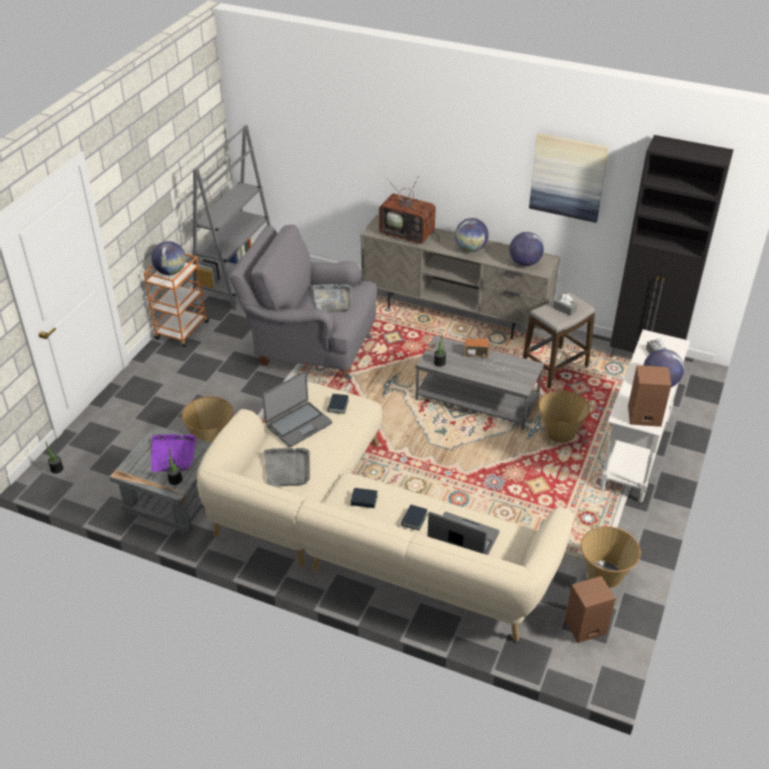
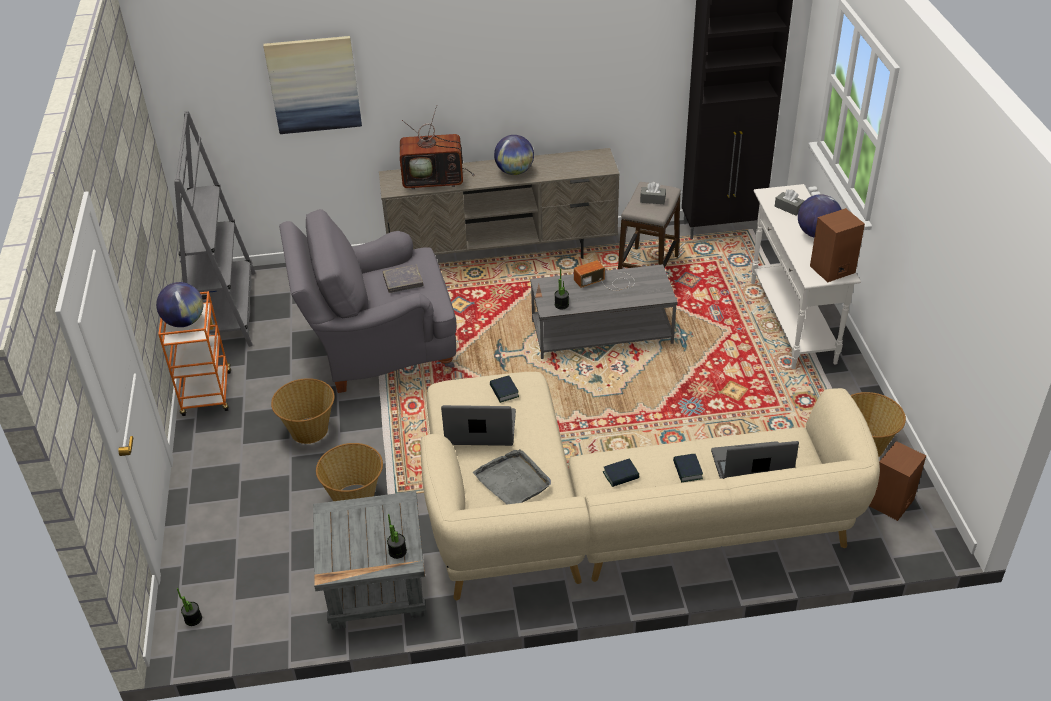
camera: 30 degrees left, 0 degrees up
(173, 454) = (367, 525): purple tray -> none
(298, 424) = (480, 429): laptop -> laptop turned 105 degrees counterclockwise
(333, 300) = (403, 281): grey tray -> grey book
(524, 263) = (582, 166): globe -> none
(560, 433) = (709, 331): basket -> basket (309, 431)
(568, 177) = (607, 55): picture -> picture (314, 84)

